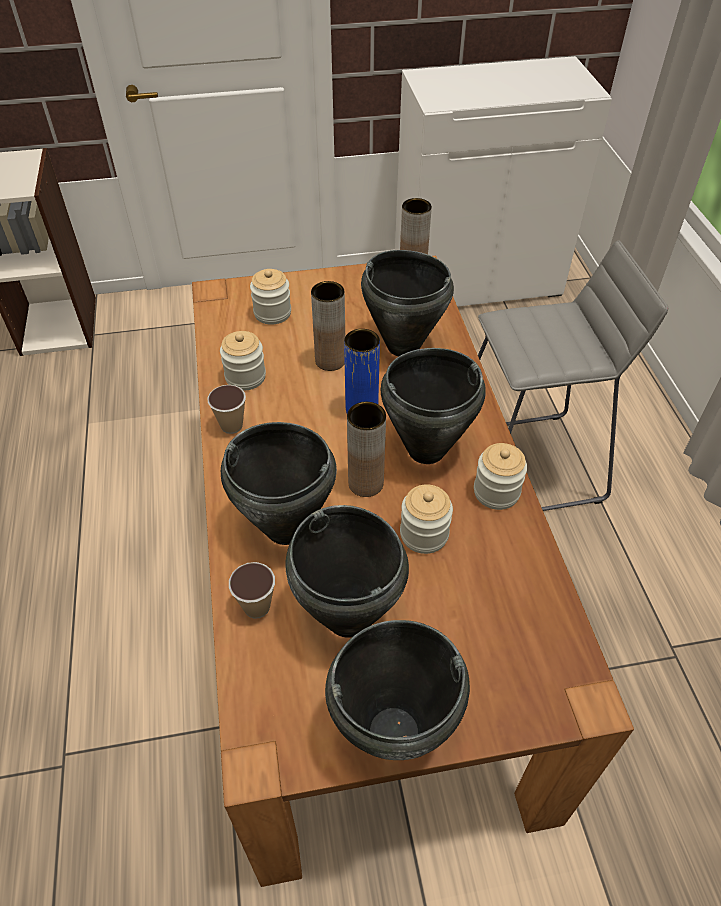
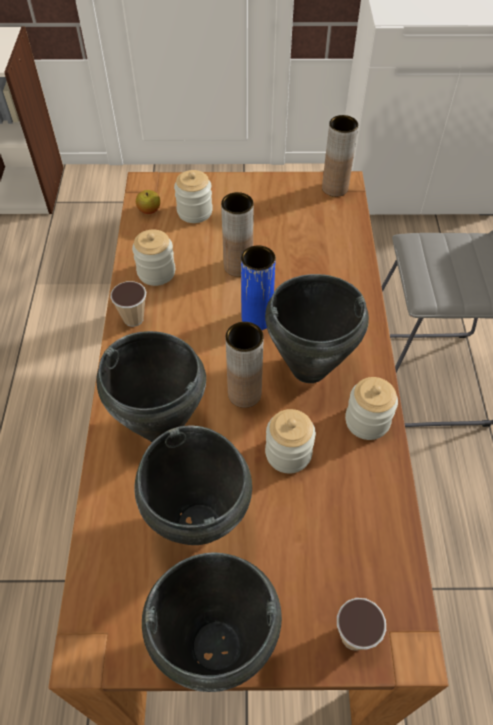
camera: 10 degrees right, 5 degrees up
(224, 317) = (149, 210): none -> apple
(257, 607) = (118, 500): cup -> cup (354, 636)
(403, 345) = (310, 259): black cooking pot -> none

